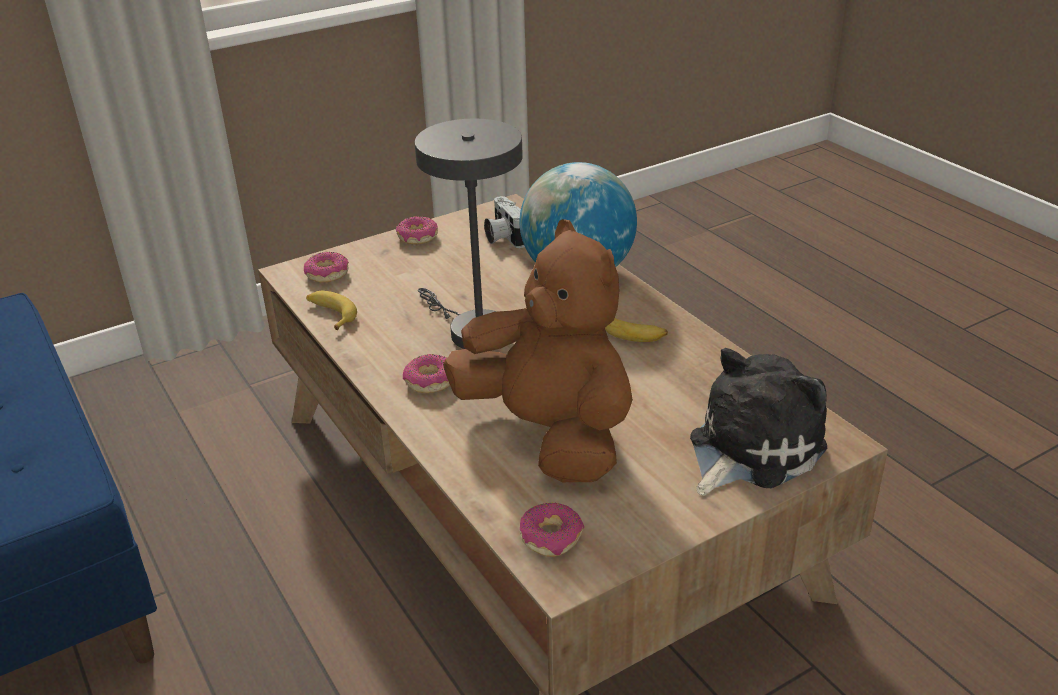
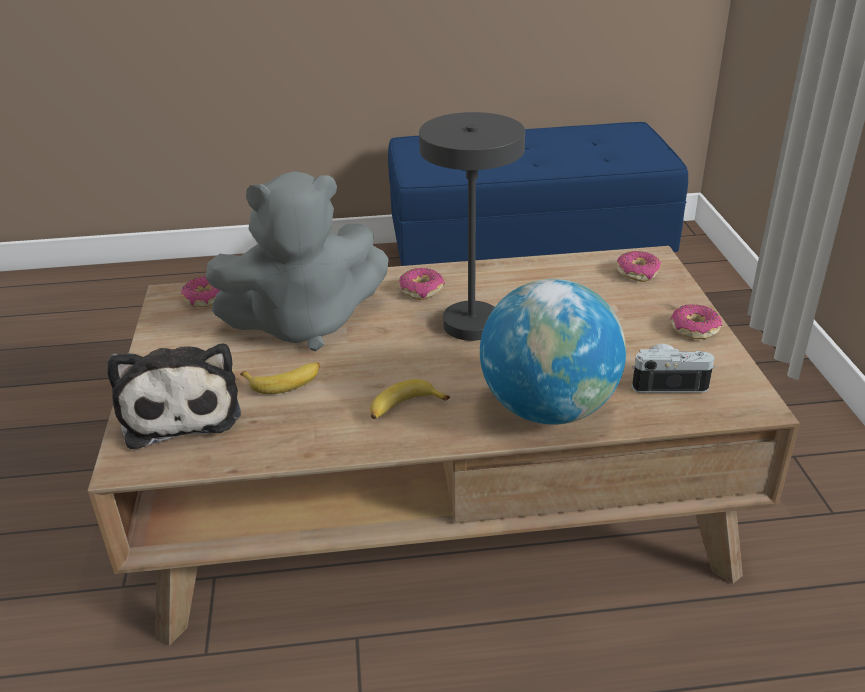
camera: 115 degrees right, 0 degrees up
(330, 314) = (561, 265): banana -> banana (284, 381)
(549, 434) = (304, 324): brown plush toy -> grey plush toy

